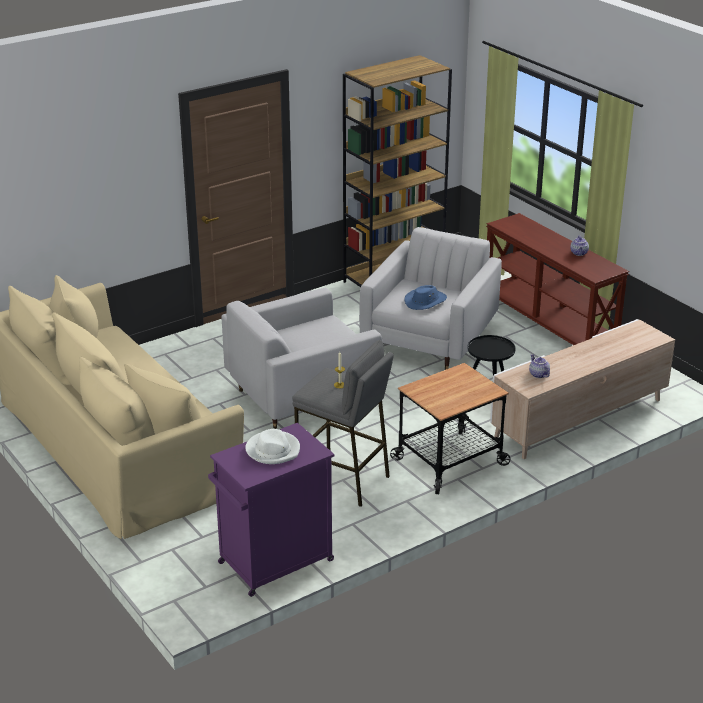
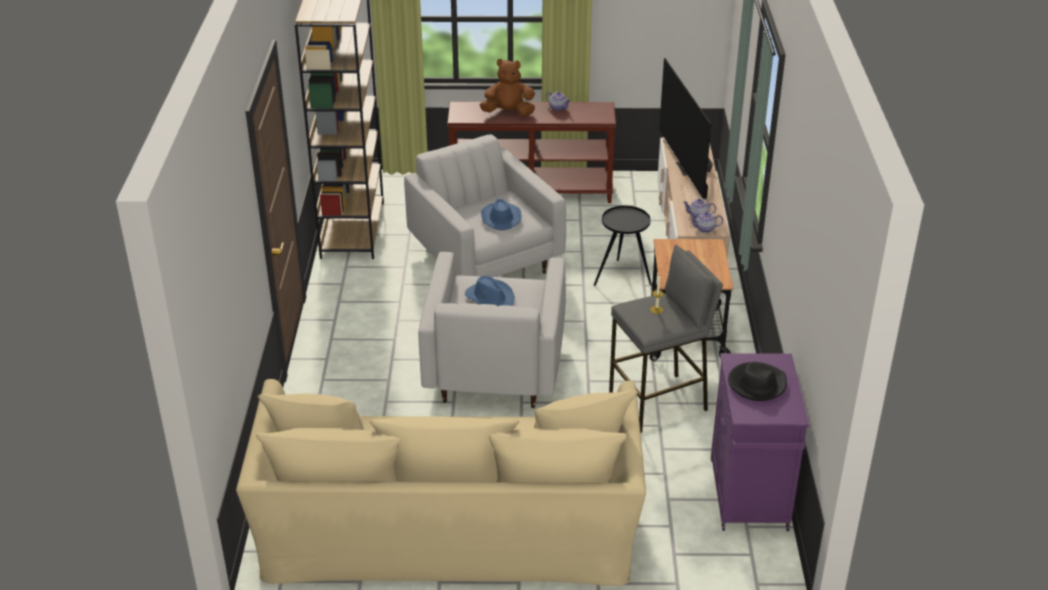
camera: 55 degrees left, 5 degrees up
(273, 450) = (757, 384): white hat -> black hat
(317, 334) = (490, 297): none -> blue hat
(522, 384) = (705, 229): none -> teapot
(539, 238) = (508, 113): none -> brown plush toy
(607, 346) = (688, 168): none -> television

